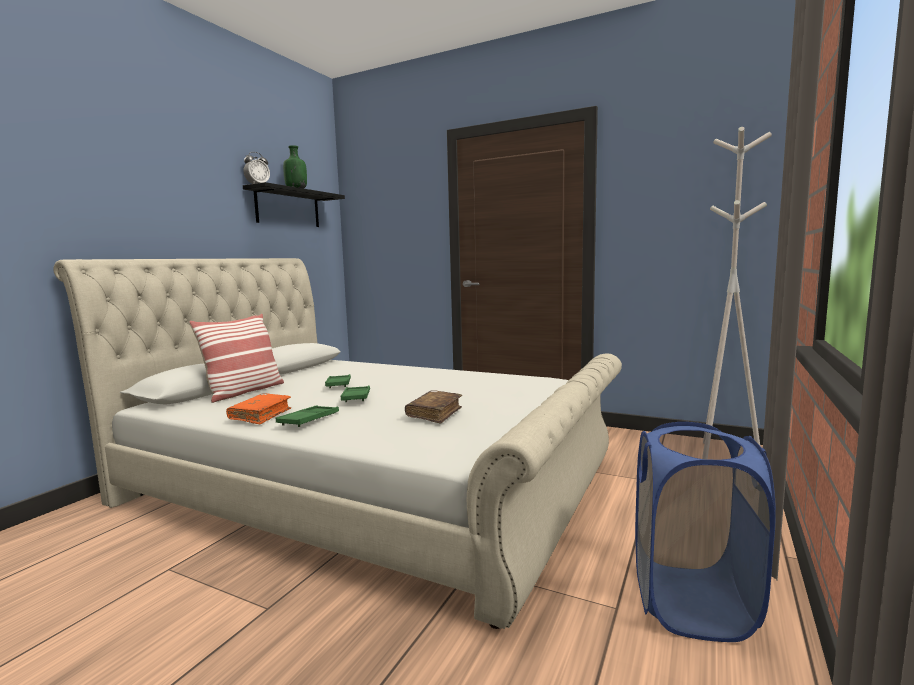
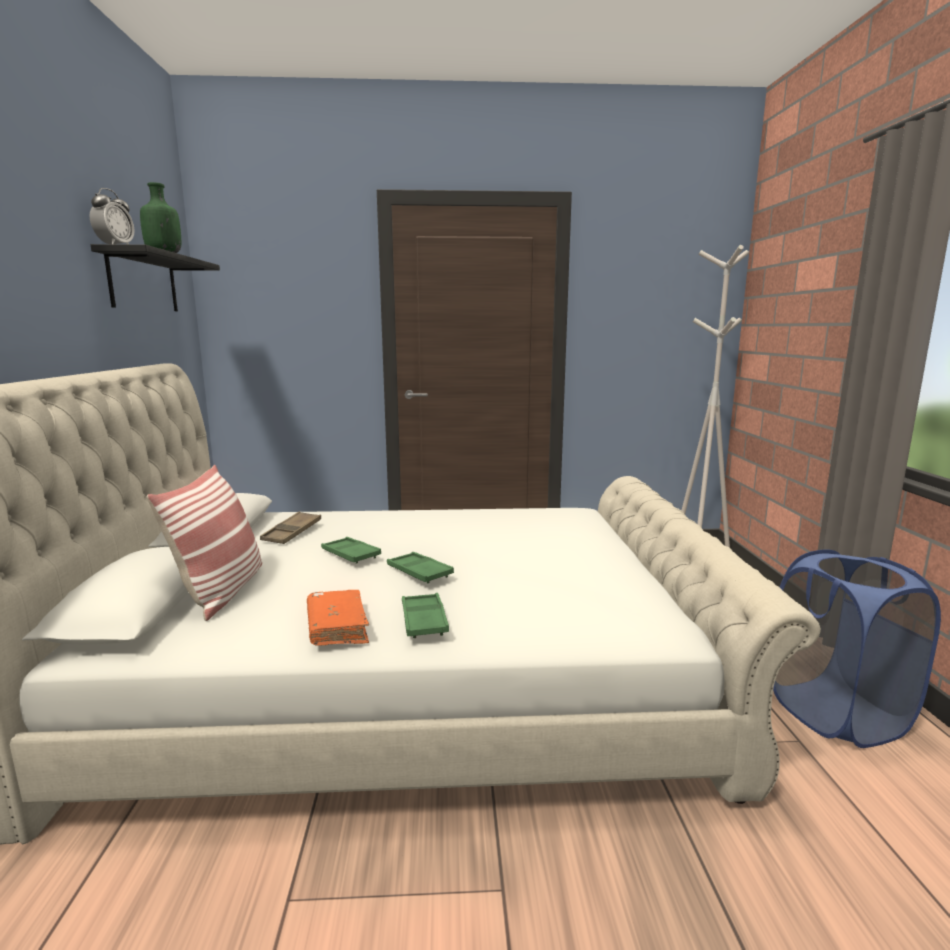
camera: 30 degrees left, 5 degrees up
(330, 370) = (292, 532): none -> brown tray
(434, 414) = (563, 580): brown book -> none

